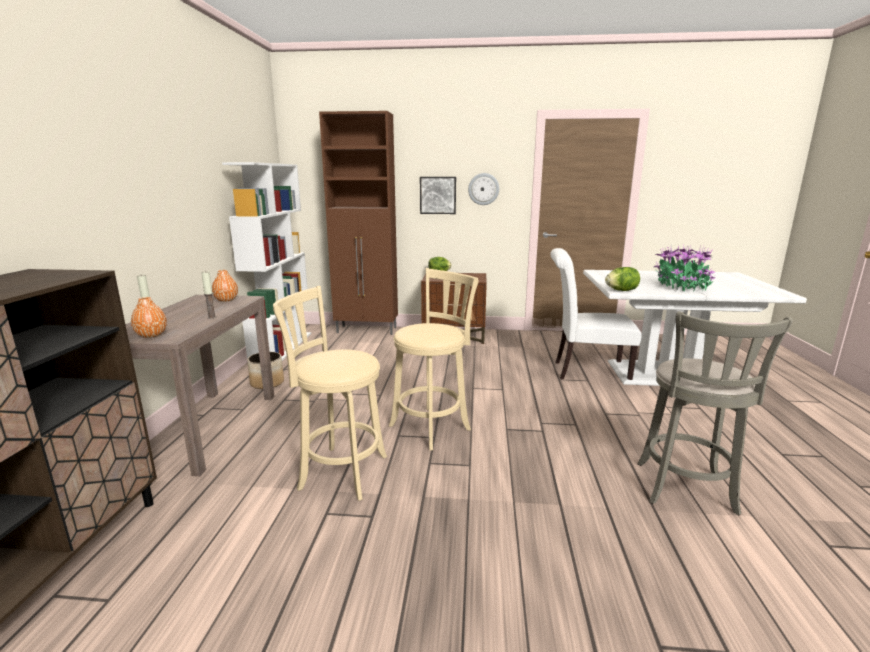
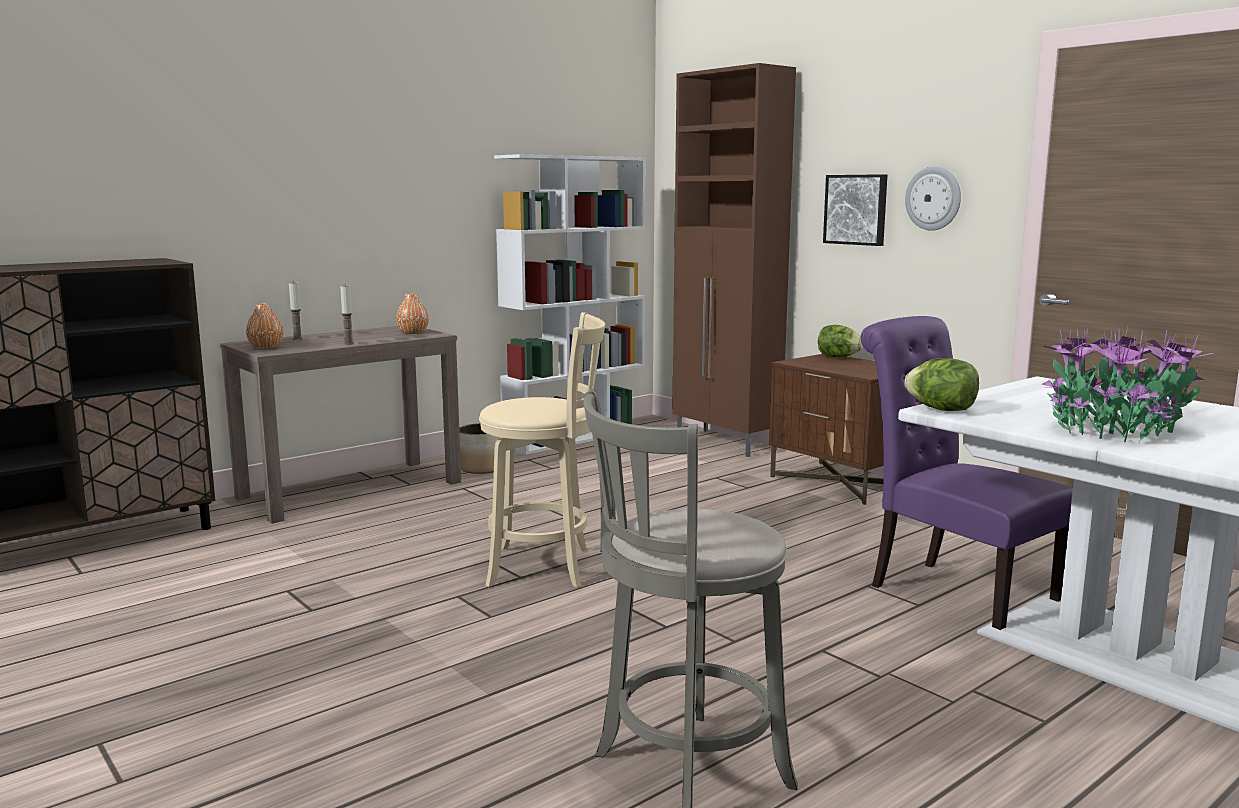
camera: 45 degrees right, 5 degrees down
(339, 471) = (367, 566): beige stool -> none
(585, 371) = (952, 593): white chair -> purple chair

